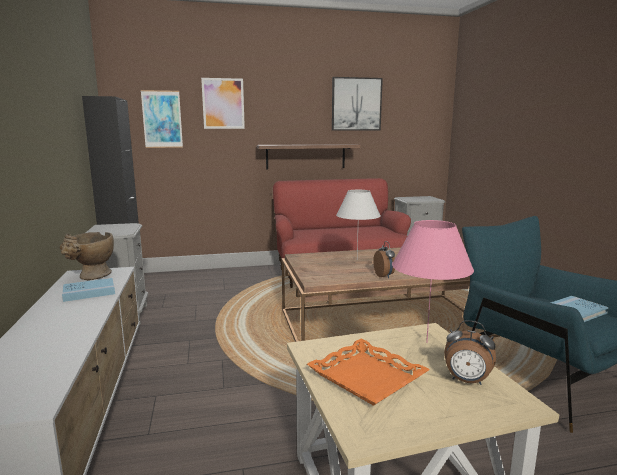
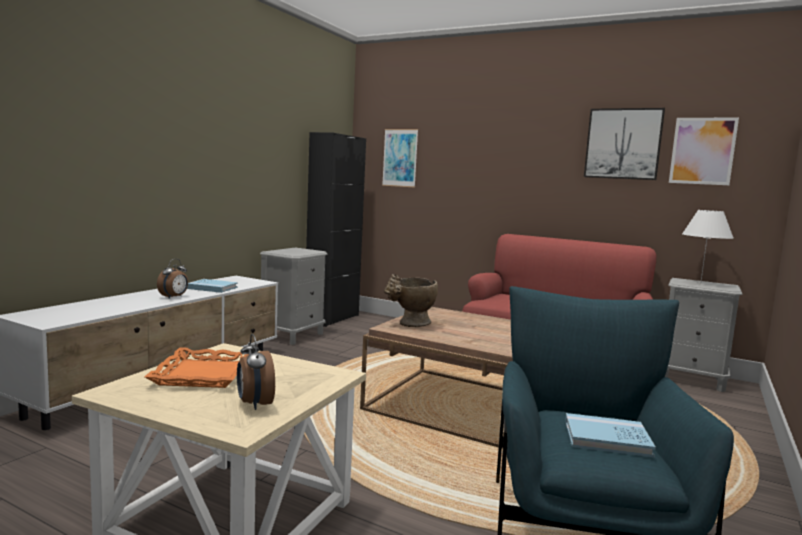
camera: 40 degrees right, 5 degrees down
(92, 277) = (236, 281): beige vase -> beige vase (410, 324)
(223, 103) = (459, 142): picture -> picture (702, 151)
(305, 156) = (547, 208): shelf -> none
(357, 259) = (483, 325): white table lamp -> white table lamp (700, 283)
(384, 276) = (467, 342): alarm clock -> alarm clock (174, 297)
(427, 342) = (311, 377): pink table lamp -> none

